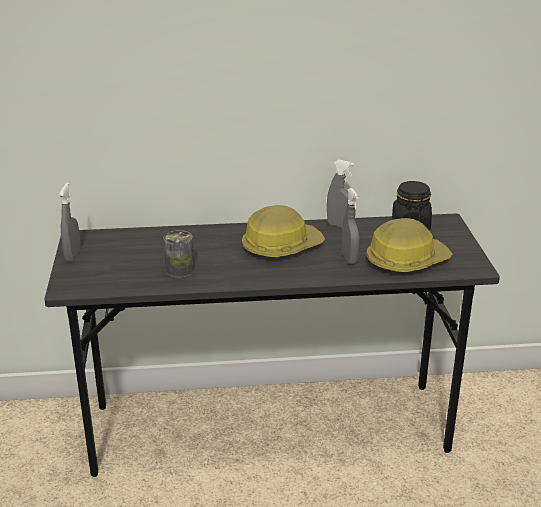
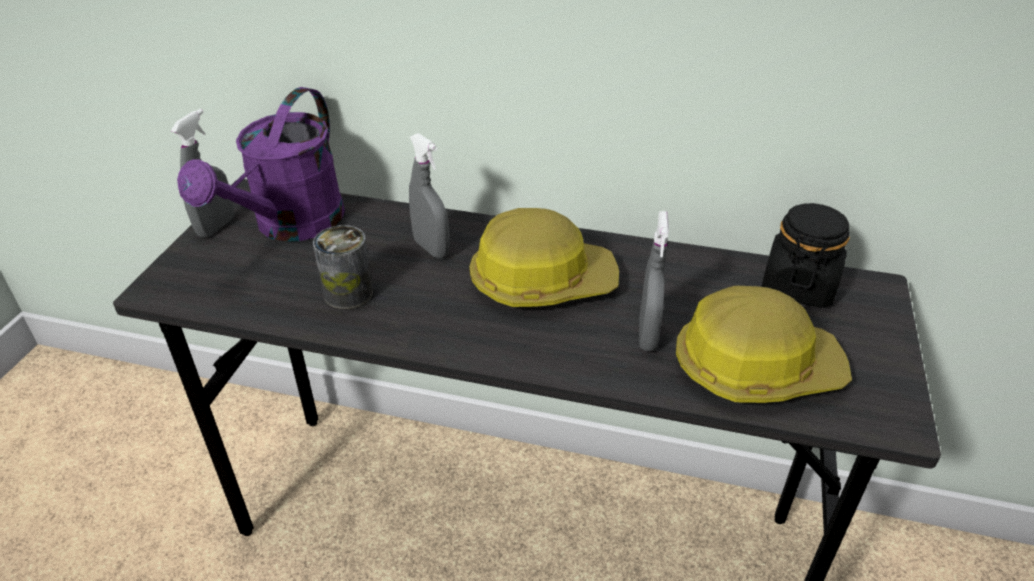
camera: 20 degrees right, 10 degrees up
(118, 247) = (290, 226): none -> purple watering can
(340, 225) = (668, 258): grey spray bottle -> grey spray bottle (431, 248)

